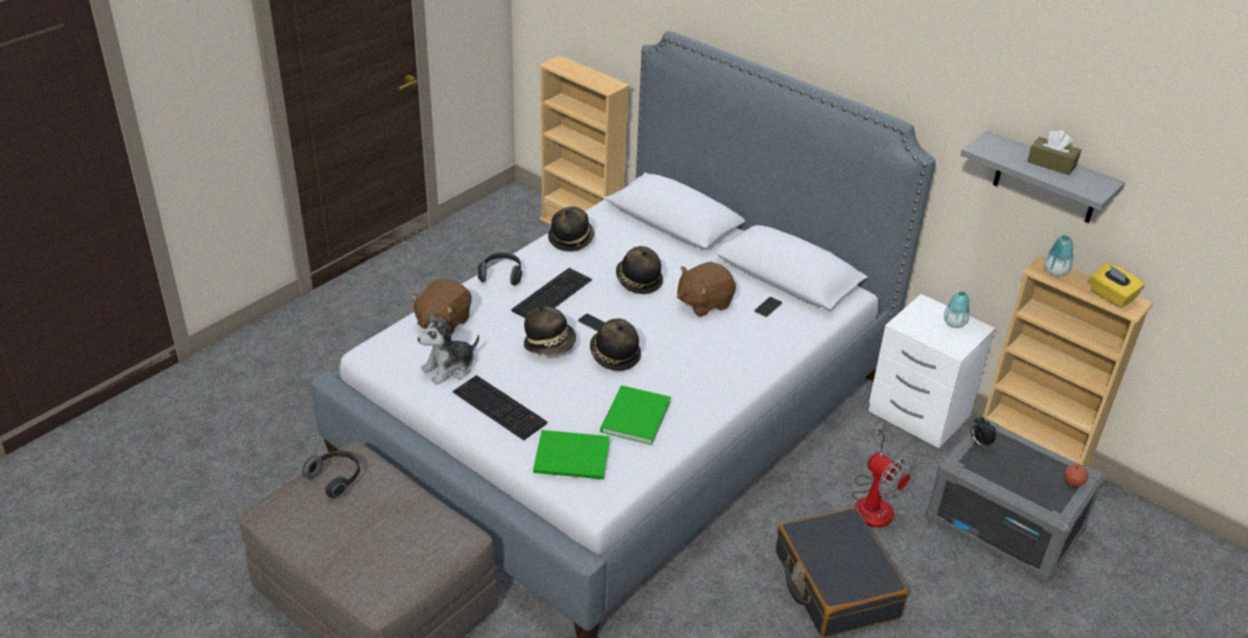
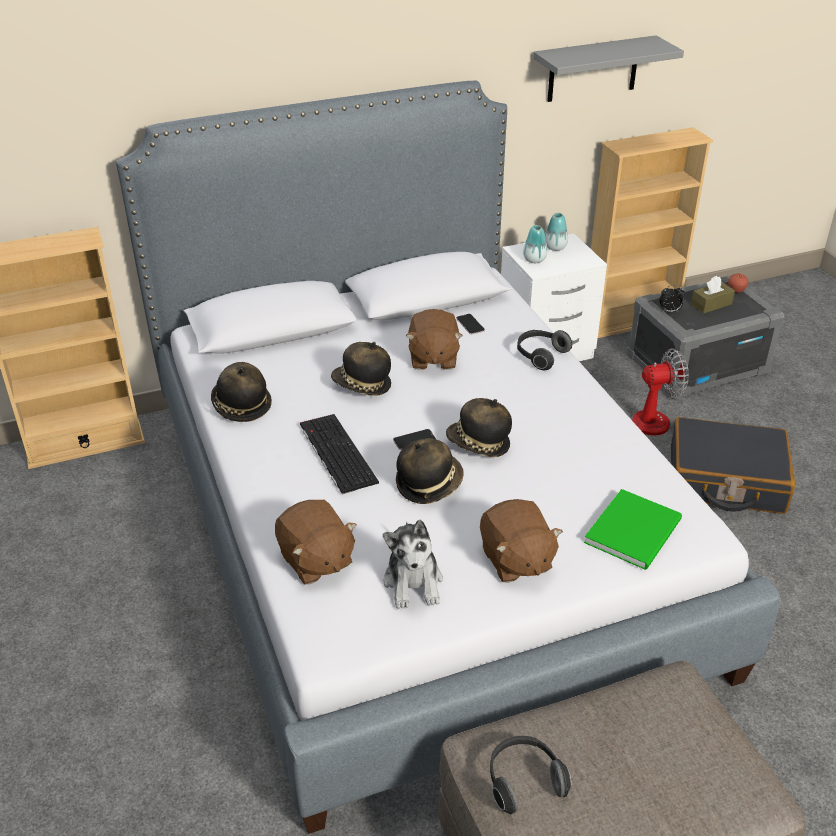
camera: 60 degrees left, 0 degrees up
(501, 275) = (262, 481): headphones -> headphones (540, 356)
(501, 407) = (515, 560): keyboard -> brown plush toy
(633, 418) = (590, 466): green book -> none
(1051, 164) = (610, 47): brown tissue box -> brown tissue box (711, 304)
(1055, 271) = (630, 144): vase -> vase (534, 260)
(1111, 296) = (677, 137): yellow tissue box -> none

